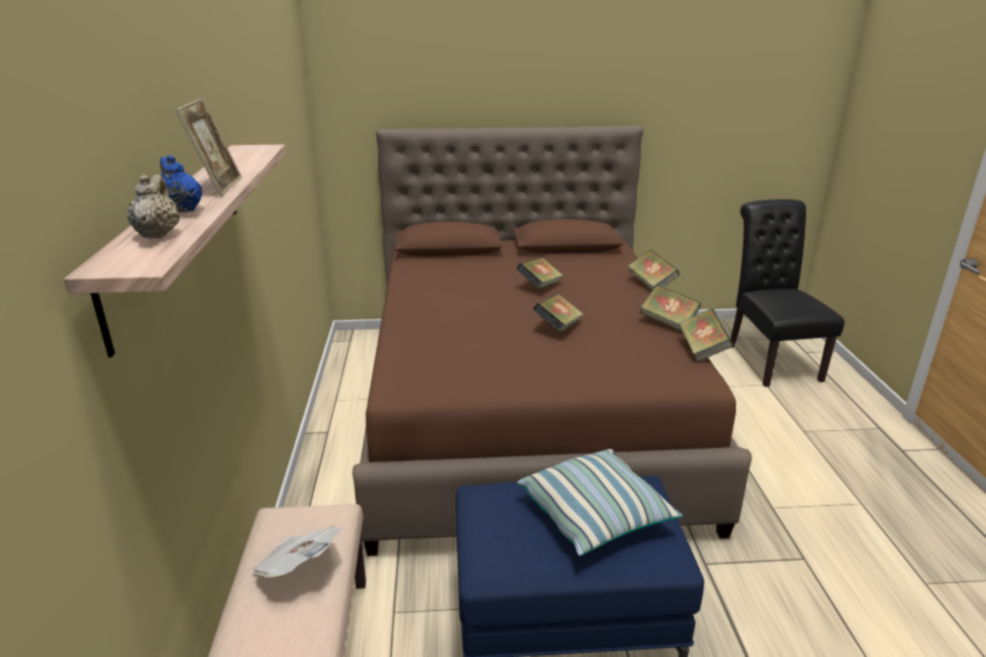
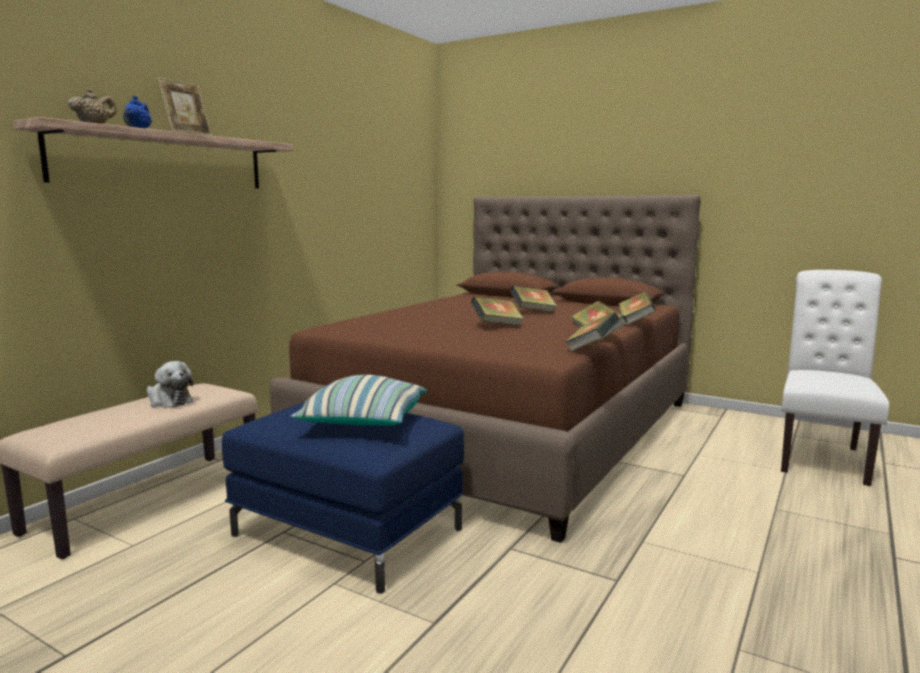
camera: 35 degrees right, 15 degrees down
(299, 568) = (168, 401): newspaper -> plush toy
(769, 359) = (821, 457): black chair -> white chair

